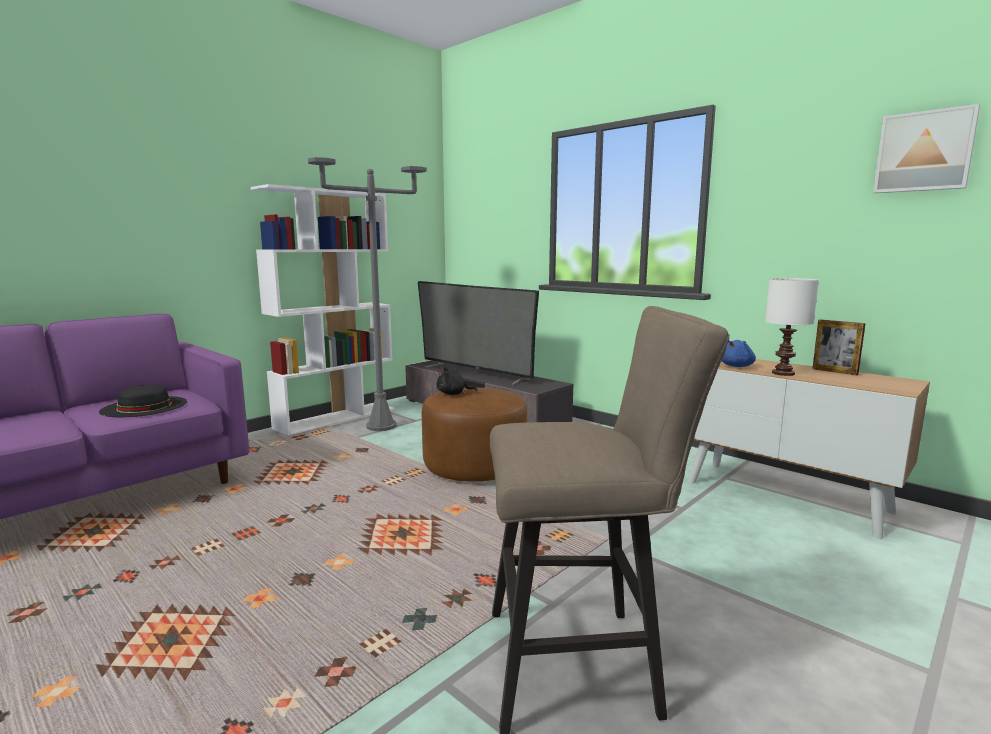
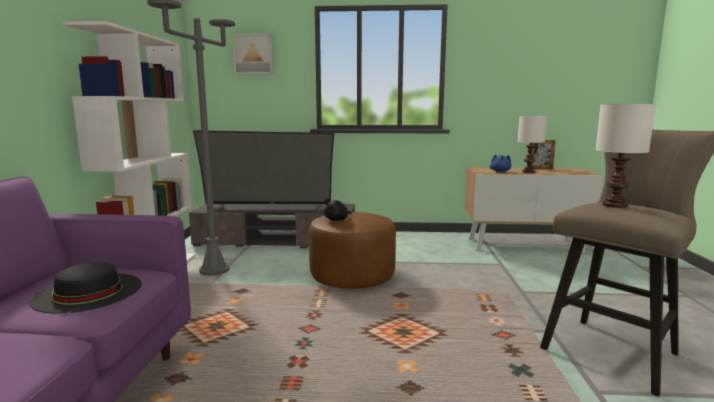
camera: 40 degrees left, 0 degrees up
(555, 428) = (615, 205): none -> white table lamp
(924, 152) = (562, 47): picture -> picture (253, 54)

